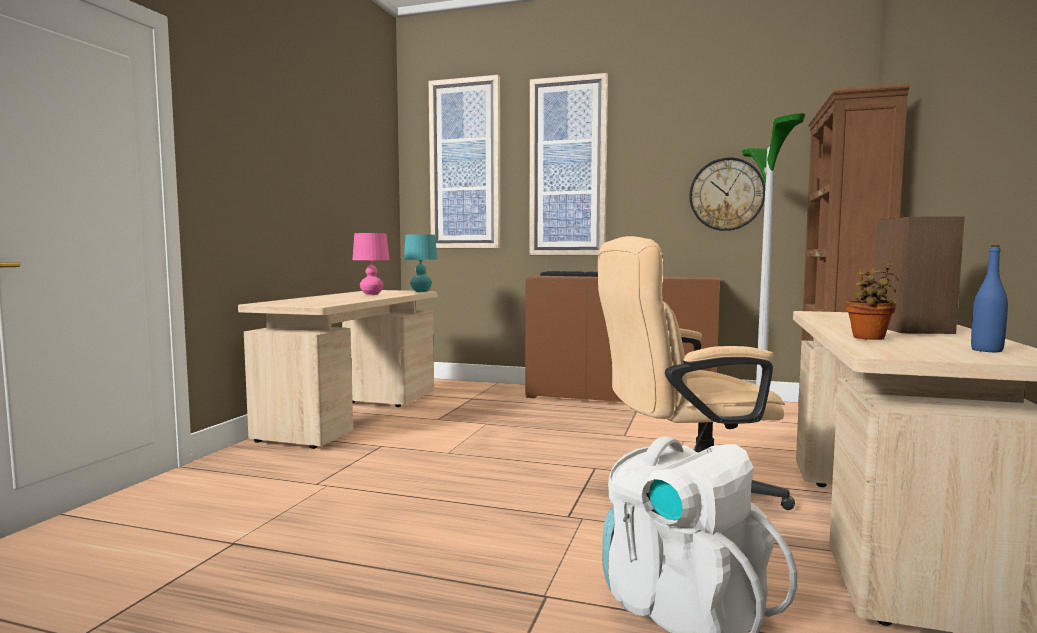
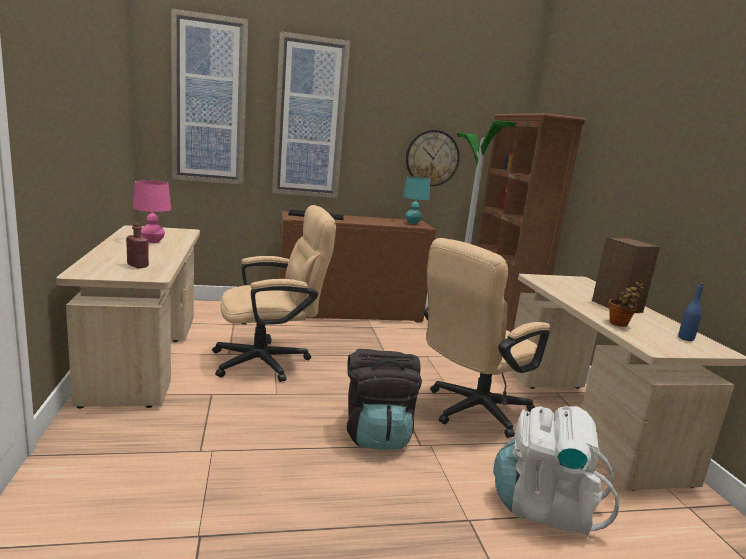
camera: 30 degrees left, 10 degrees up
(321, 301) = (137, 265): none -> red bottle
(421, 291) = (187, 231): turquoise table lamp -> turquoise table lamp (413, 223)
(475, 428) = (270, 361): none -> beige office chair
(524, 498) = (377, 433): none -> black backpack

